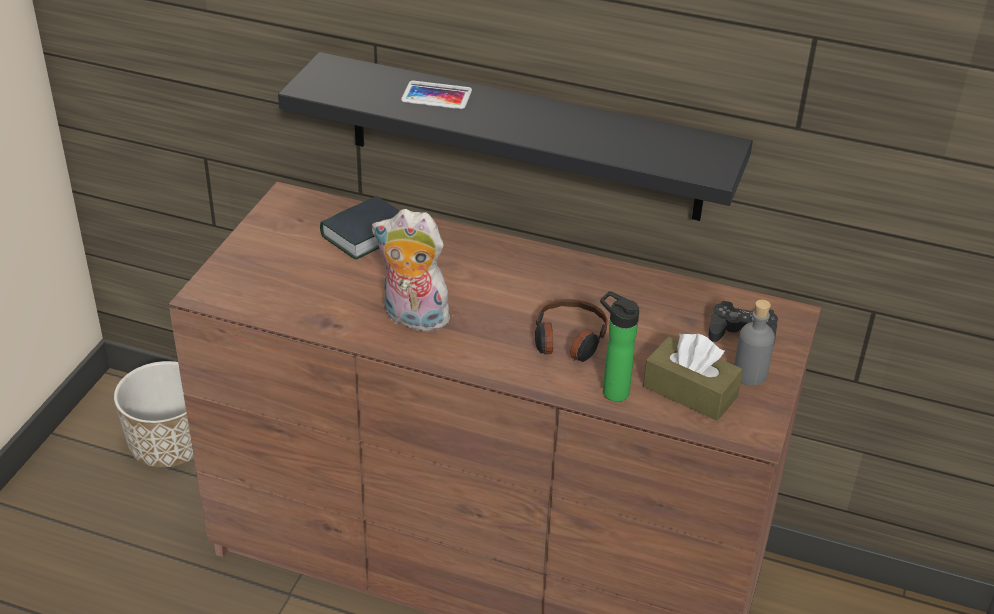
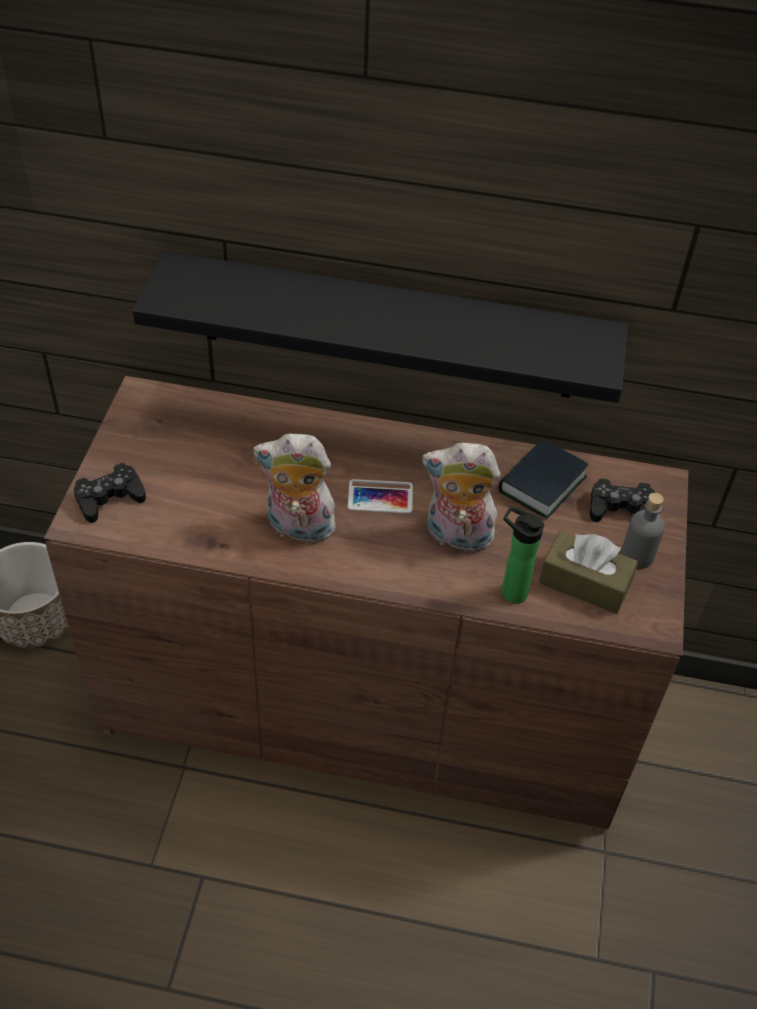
camera: 10 degrees left, 10 degrees up
(238, 277) = (109, 498): none -> black game controller
(365, 234) = (230, 432): book -> book (541, 484)
(436, 96) = (300, 298): phone -> phone (380, 497)
(568, 340) = (456, 537): headphones -> plush toy

